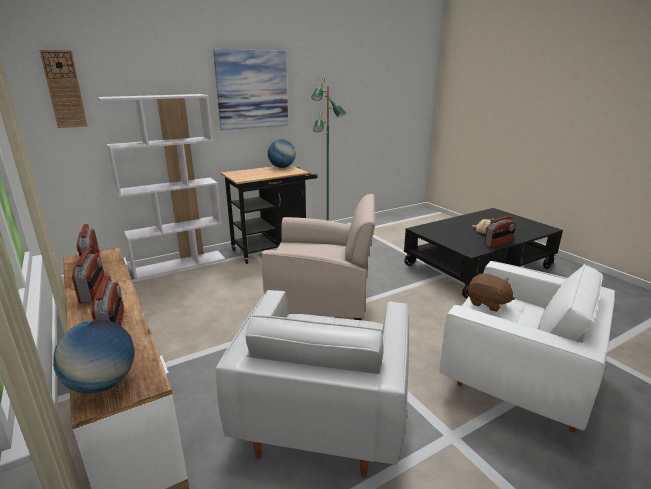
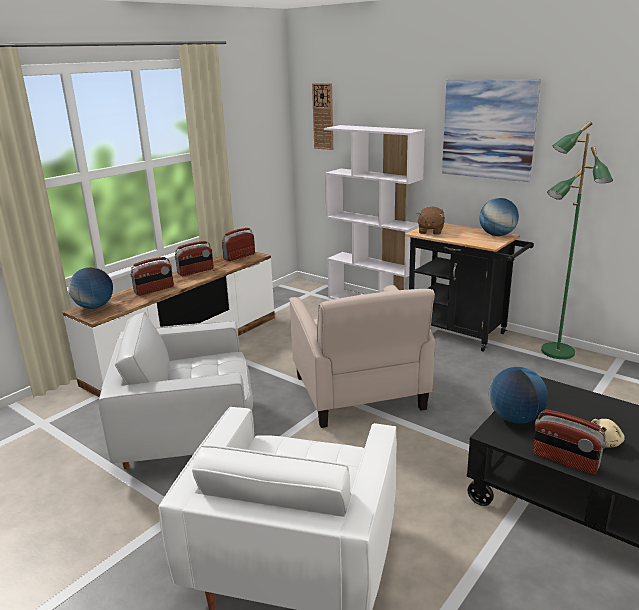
camera: 70 degrees right, 0 degrees up
(454, 243) = (515, 418): none -> globe
(487, 303) = (324, 456): brown plush toy -> brown plush toy (430, 231)

